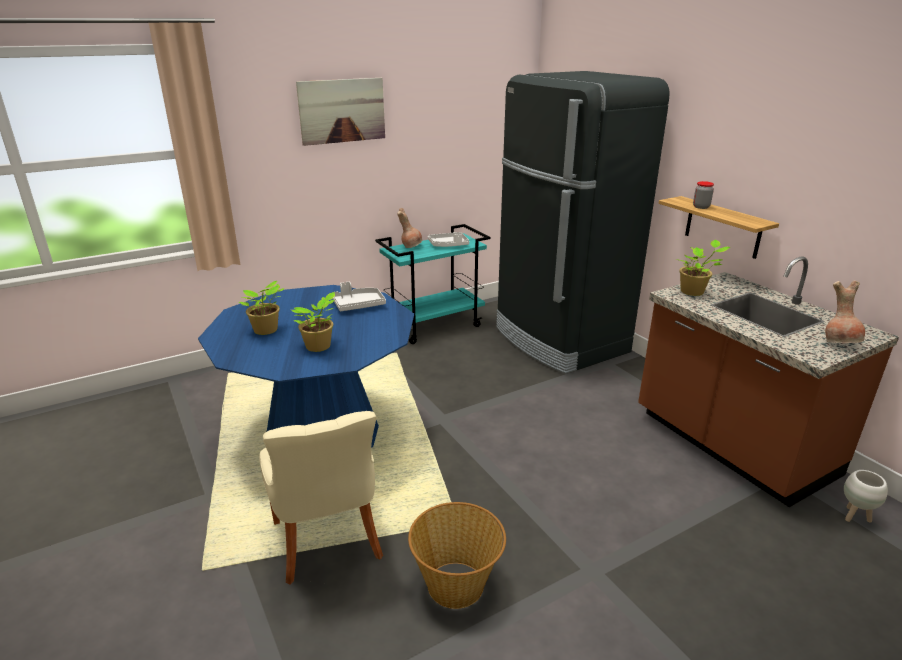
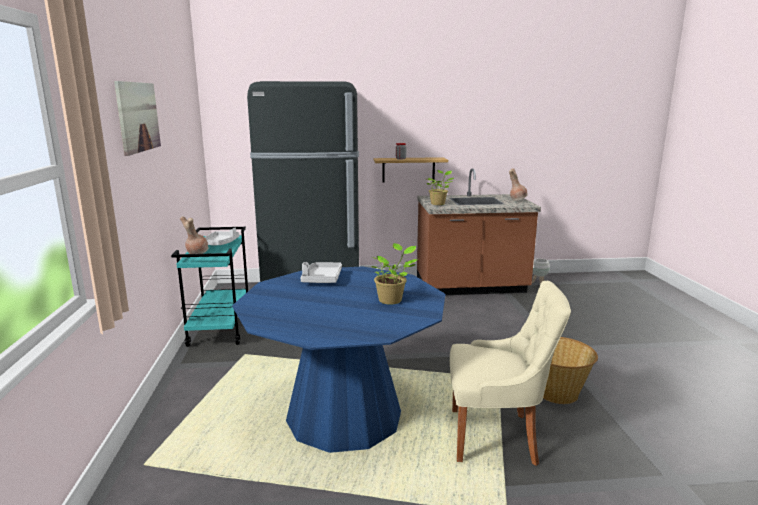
camera: 65 degrees left, 10 degrees down
(266, 331) = (332, 316): potted plant -> none

